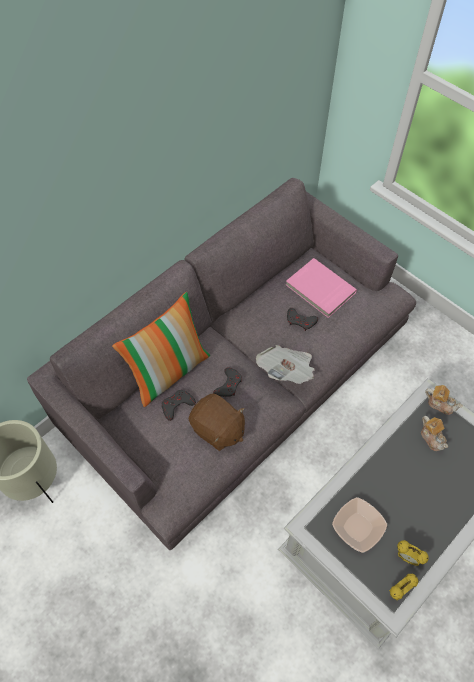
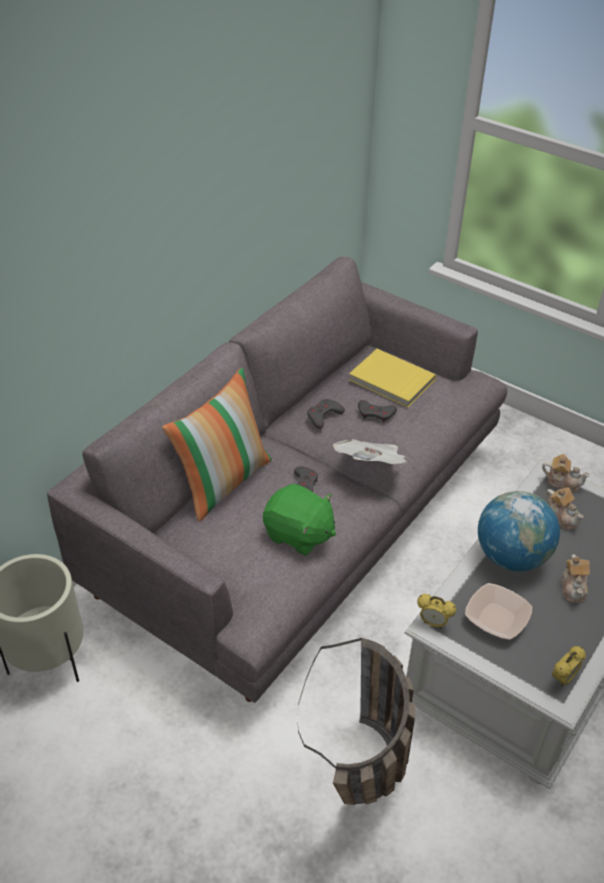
camera: 10 degrees left, 15 degrees down
(177, 405) = (241, 514): grey game controller -> grey game controller (323, 416)
(217, 430) = (298, 534): brown plush toy -> green plush toy
(243, 617) = (364, 781): none -> basket
(319, 289) = (391, 381): pink book -> yellow book
(382, 470) = (511, 556): none -> globe
(407, 557) = (564, 643): alarm clock -> alarm clock (433, 623)
(426, 507) = (573, 587): none -> teapot

